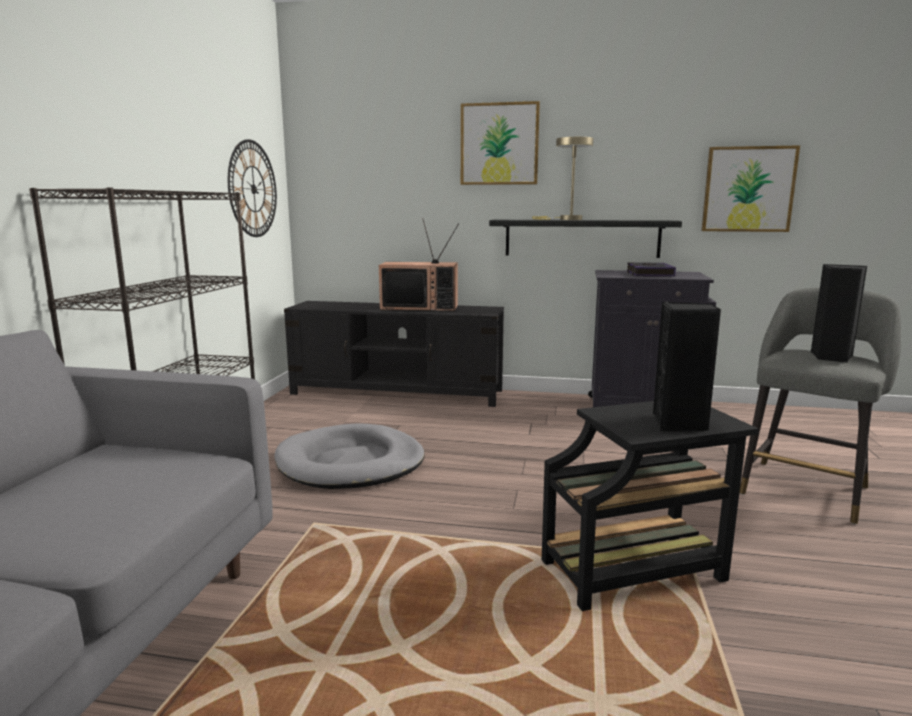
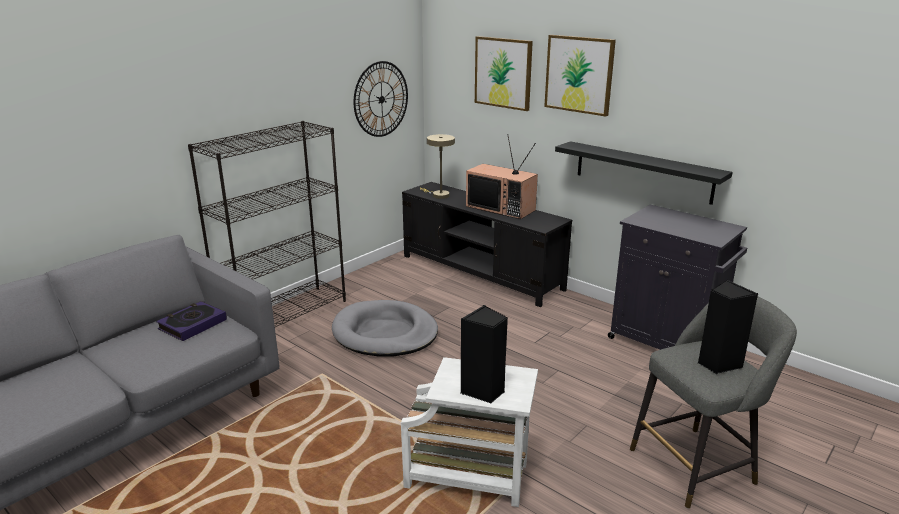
camera: 30 degrees right, 10 degrees up
(566, 219) = (624, 155): beige table lamp -> beige table lamp (438, 195)
(637, 570) = (470, 476): black side table -> white side table
(649, 274) = (682, 223): book -> book (192, 324)
(748, 189) = (809, 153): picture -> picture (503, 73)

